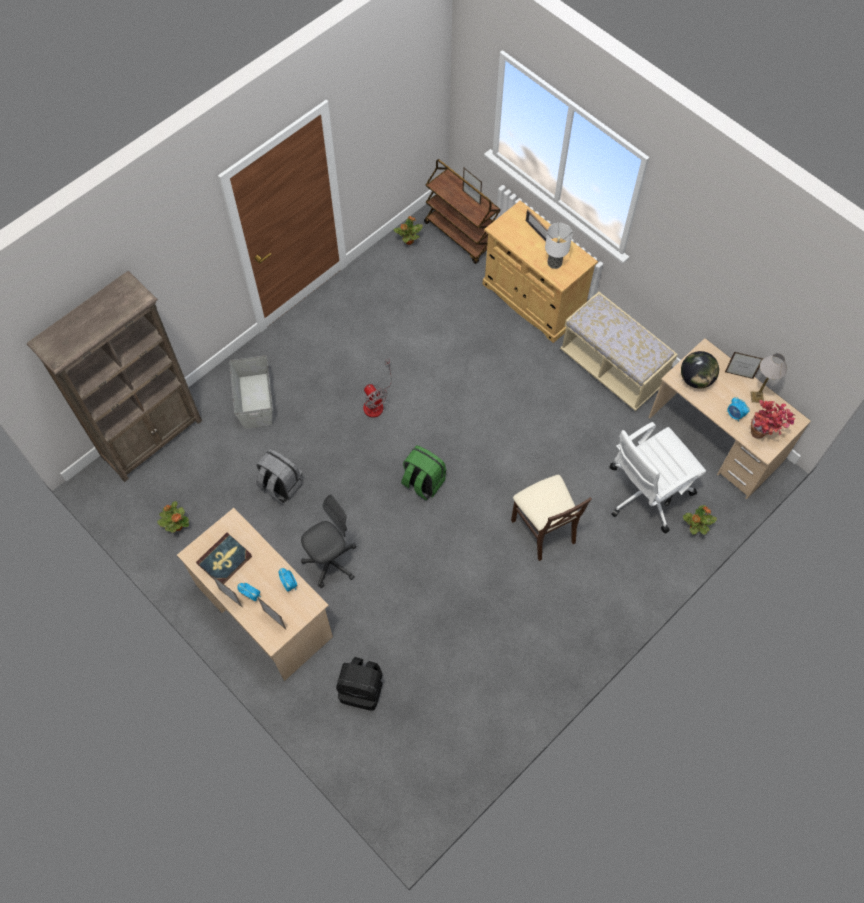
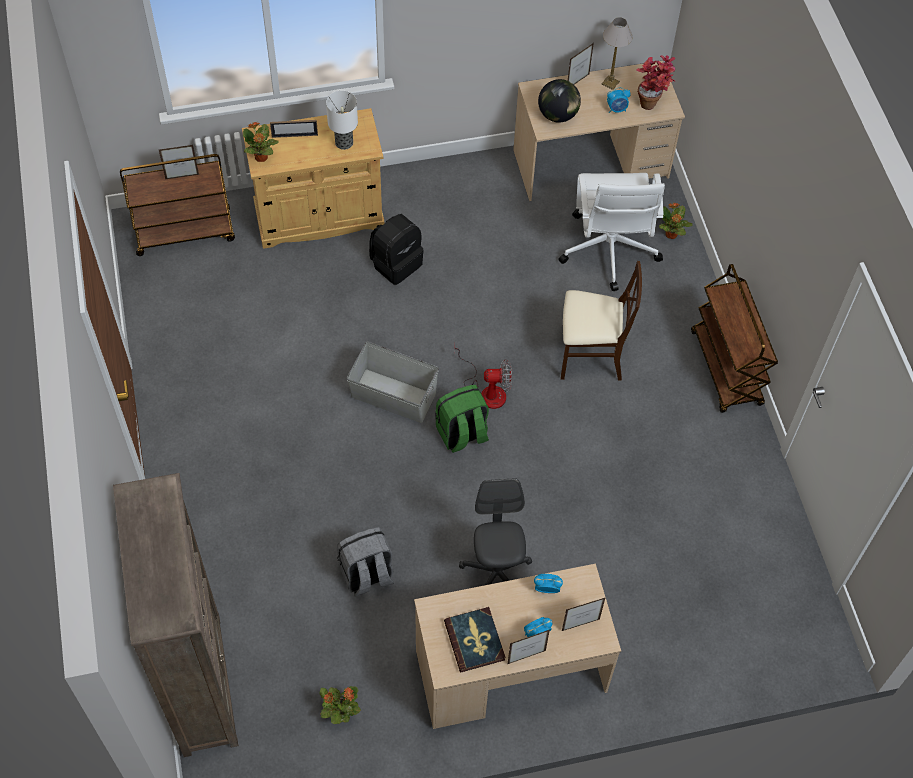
camera: 60 degrees left, 5 degrees down
(256, 400) = (236, 544): grey storage box -> grey storage box (393, 395)
(362, 689) = (662, 619): black backpack -> black backpack (396, 263)
(376, 402) = (331, 425): fan -> fan (486, 390)
(408, 241) = (150, 284): potted plant -> potted plant (261, 158)
(602, 628) = (726, 369): none -> brown cart
(612, 368) = (452, 197): beige bench -> none

